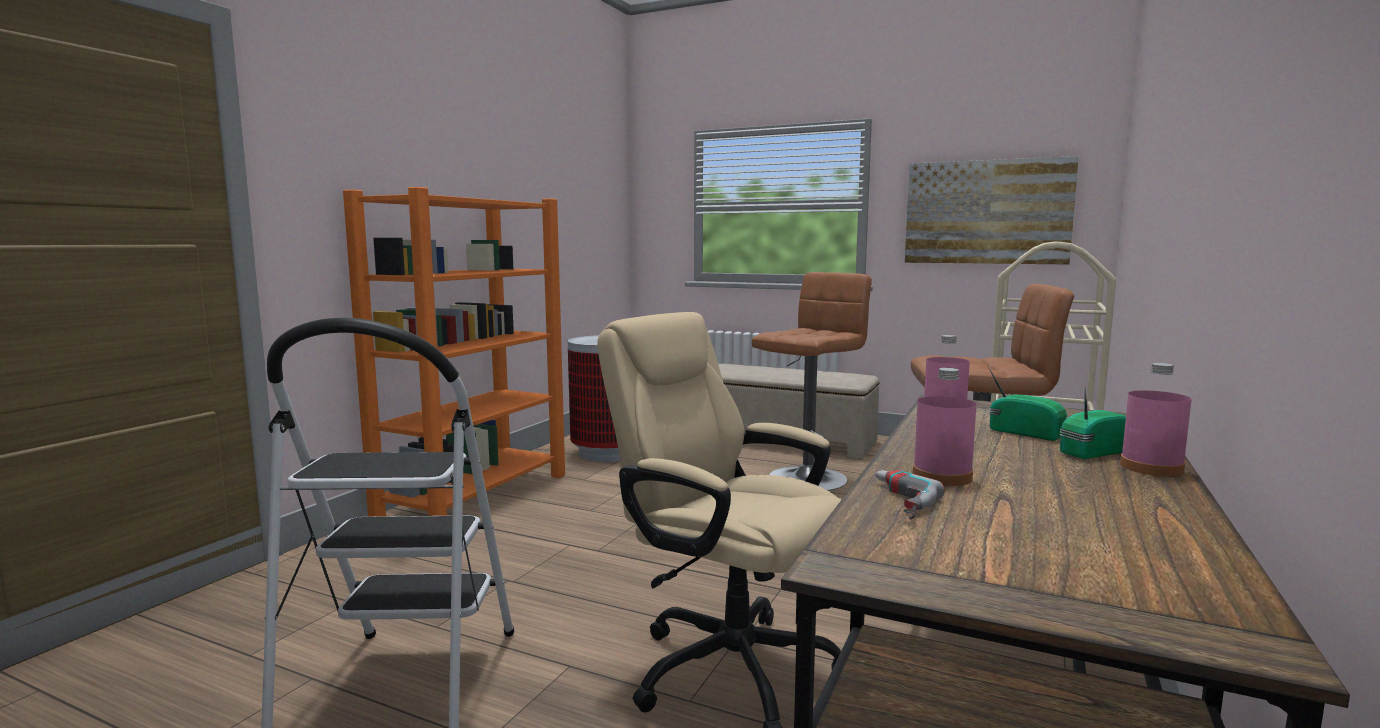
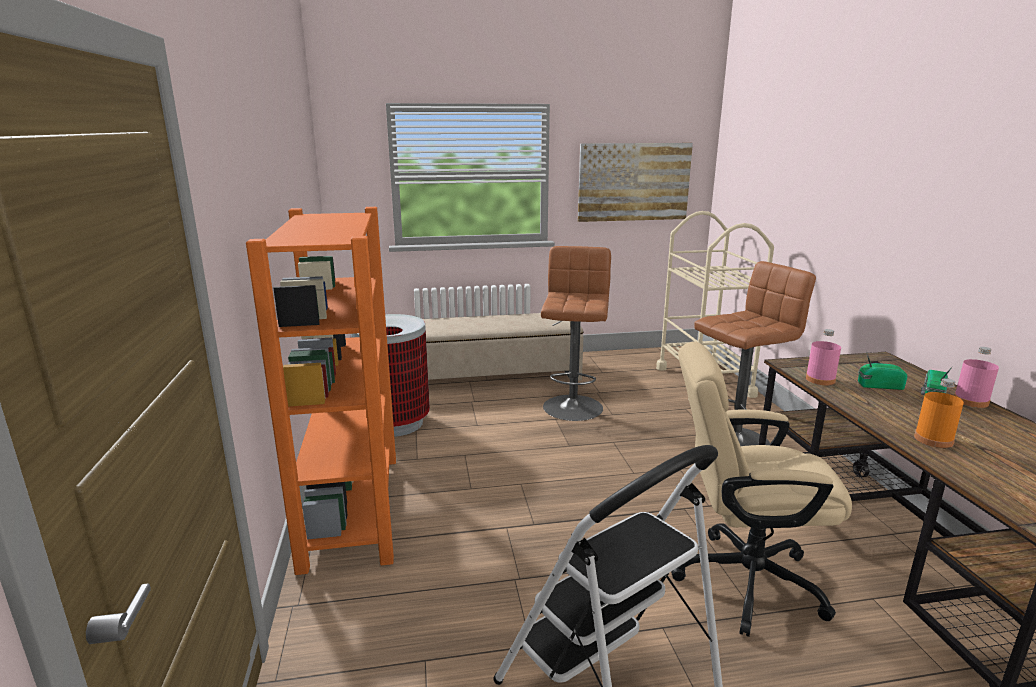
camera: 35 degrees left, 10 degrees up
(893, 502) = (964, 470): power drill -> none
(942, 476) = (933, 439): pink bottle -> orange bottle

